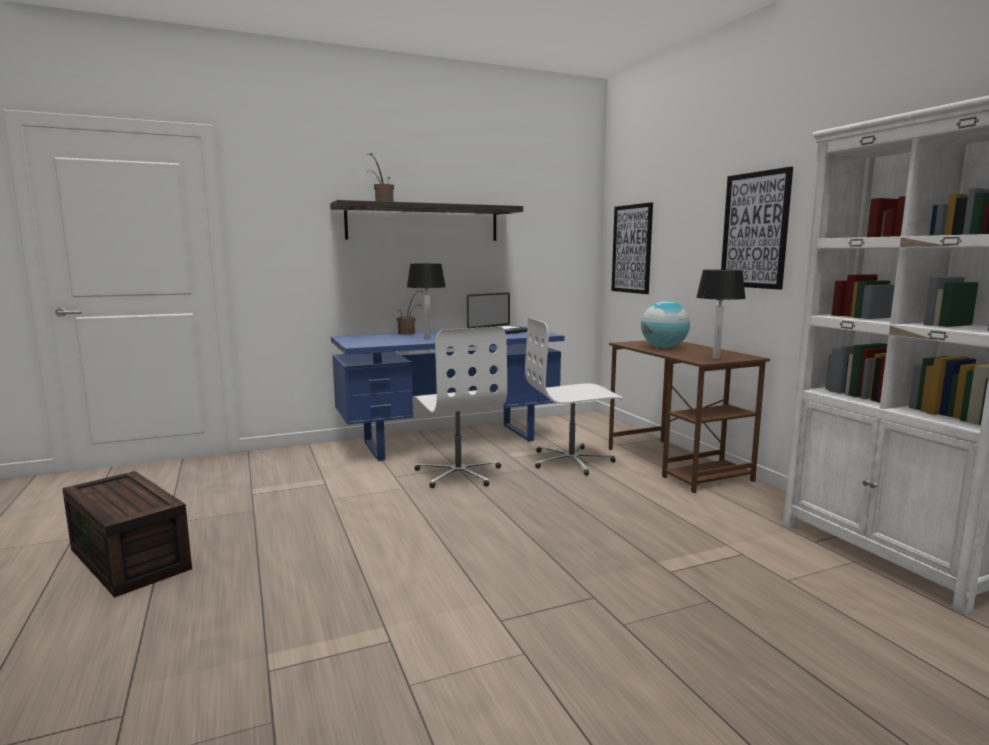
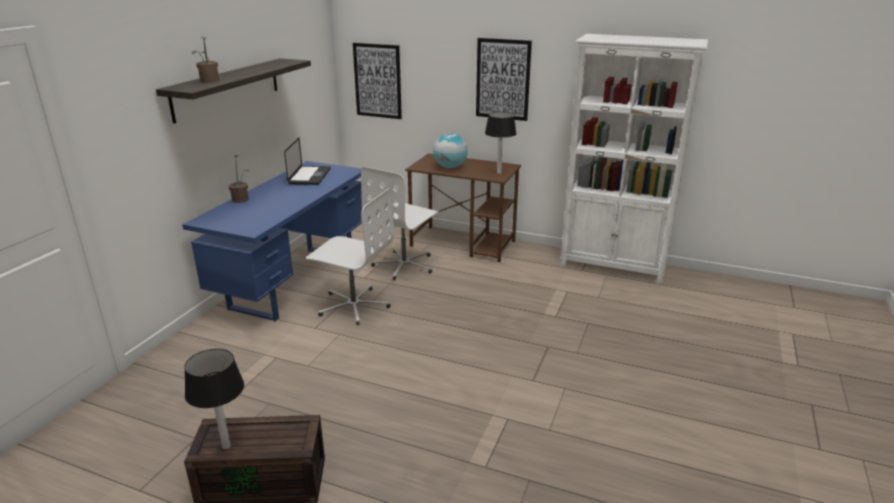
camera: 45 degrees left, 15 degrees up
(426, 338) = (277, 202): table lamp -> table lamp (225, 446)

